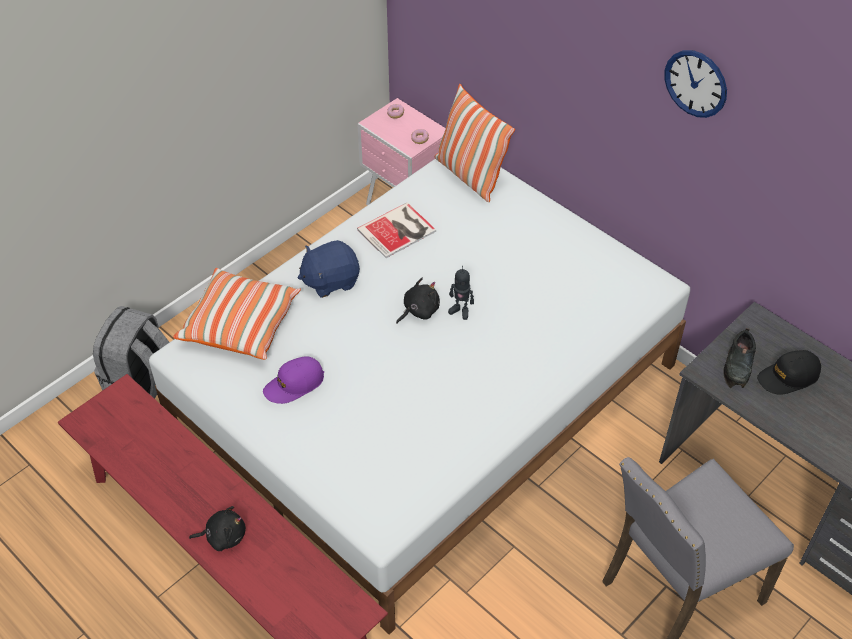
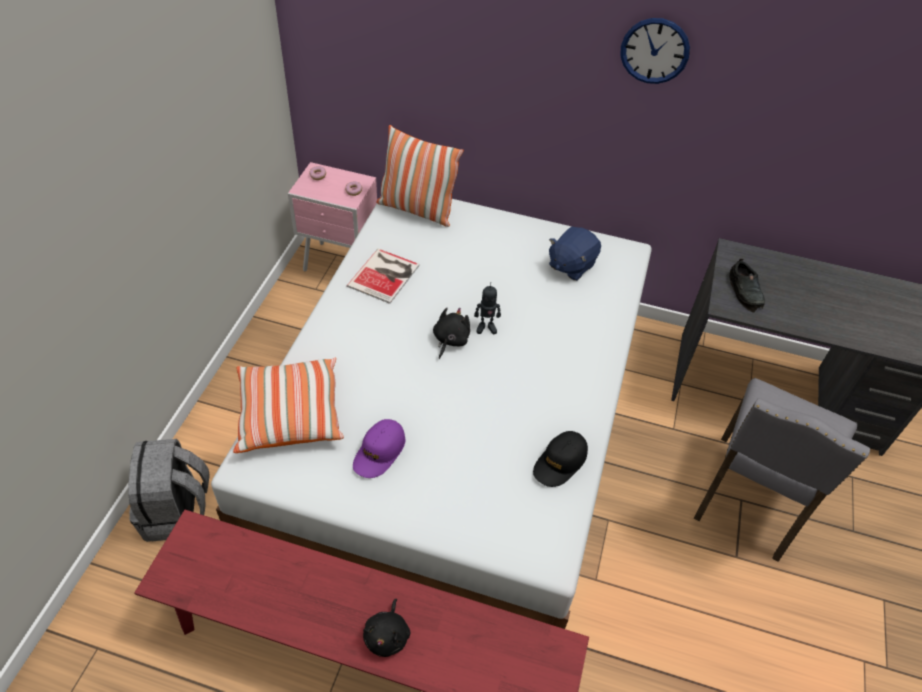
camera: 30 degrees left, 0 degrees up
(223, 536) = (387, 635): black plush toy -> black plush toy turned 135 degrees clockwise
(330, 281) = (352, 341): blue plush toy -> blue plush toy (571, 265)
(788, 377) = (786, 288): black cap -> black cap (560, 462)

